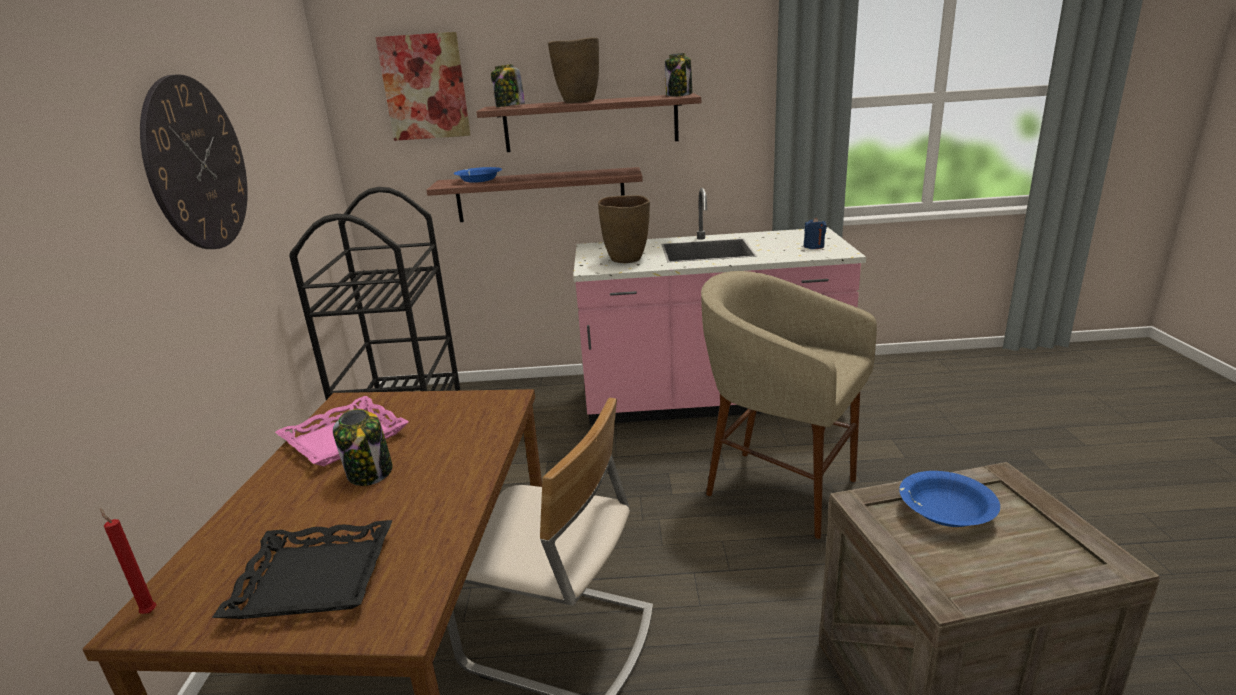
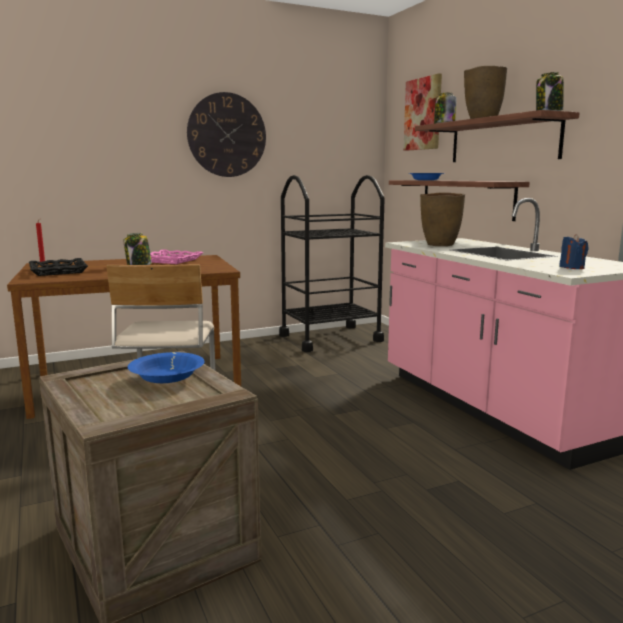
camera: 65 degrees right, 10 degrees down
(779, 489) = (375, 452): beige stool -> none

